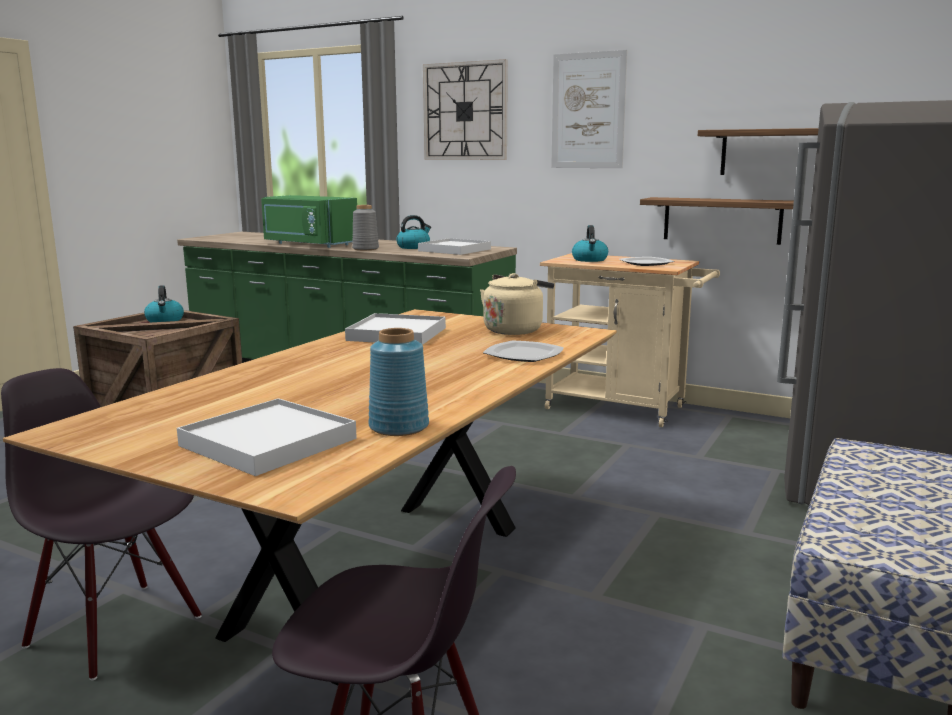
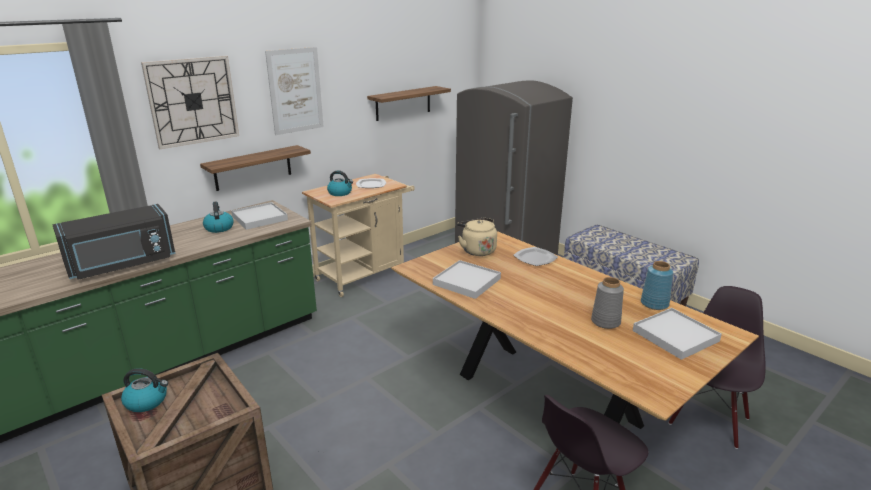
camera: 70 degrees left, 10 degrees up
(308, 244) = (122, 264): green microwave -> black microwave
(365, 249) = (200, 245): grey vase -> grey vase (605, 322)
(722, 220) = (379, 146): shelf -> shelf (253, 168)

